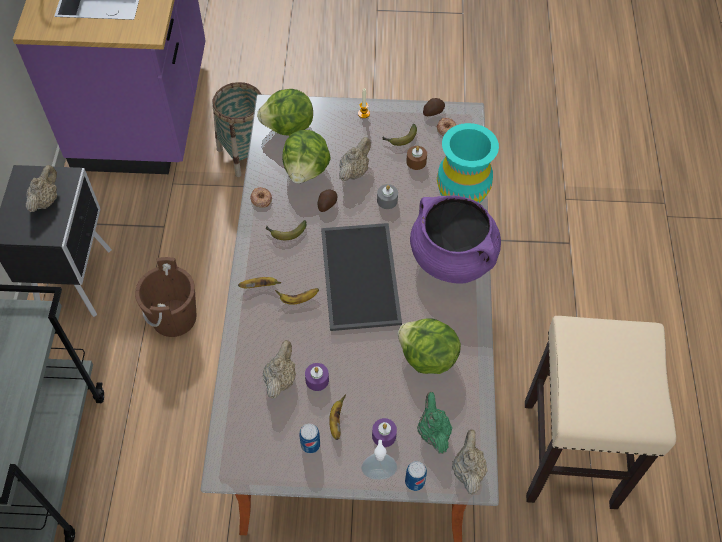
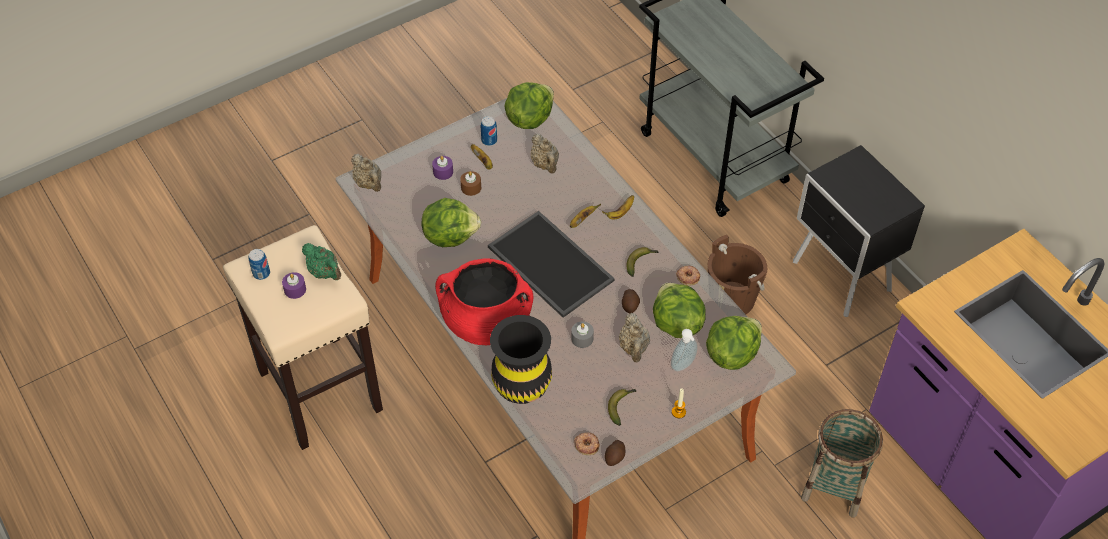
camera: 145 degrees right, 5 degrees down
(46, 200) = (862, 195): beige teapot -> none
(249, 446) = (529, 118): none -> lettuce
(317, 380) = (519, 178): purple candle -> purple candle (295, 289)
(378, 472) = (430, 150): soap dispenser -> soap dispenser (683, 366)
(414, 481) = (401, 158): can -> can (261, 273)
(416, 162) = (587, 391): brown candle -> brown candle (471, 187)
(433, 431) = (410, 192): green teapot -> green teapot (325, 272)
(453, 258) = (486, 322): purple cooking pot -> red cooking pot
(462, 193) = (522, 386): turquoise vase -> black vase

